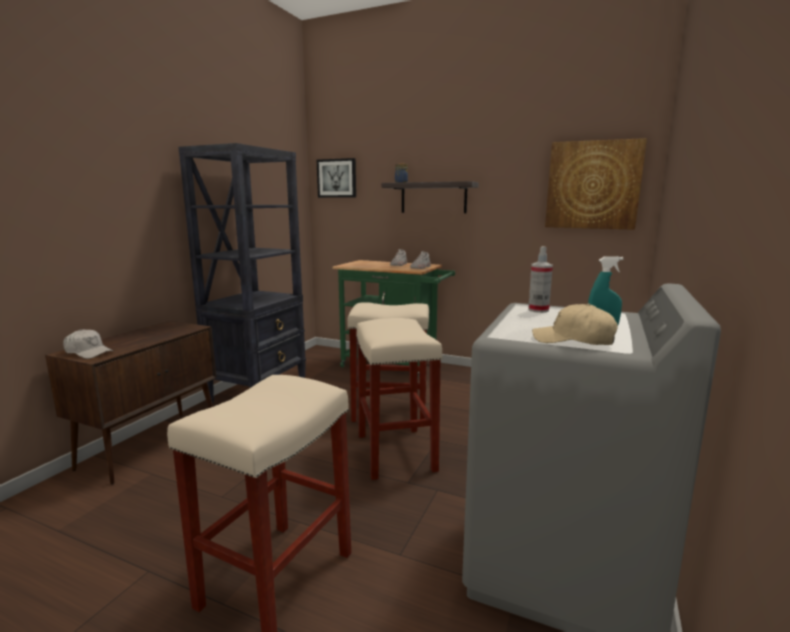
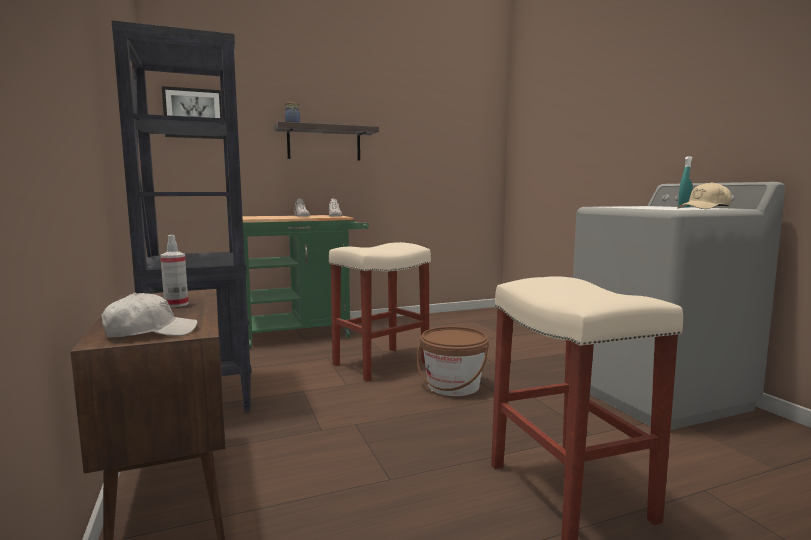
camera: 45 degrees left, 5 degrees down
(396, 453) = (453, 386): beige stool -> brown bucket
(538, 310) = (615, 206): spray bottle -> spray bottle (176, 304)
(593, 185) = (463, 138): picture -> none

